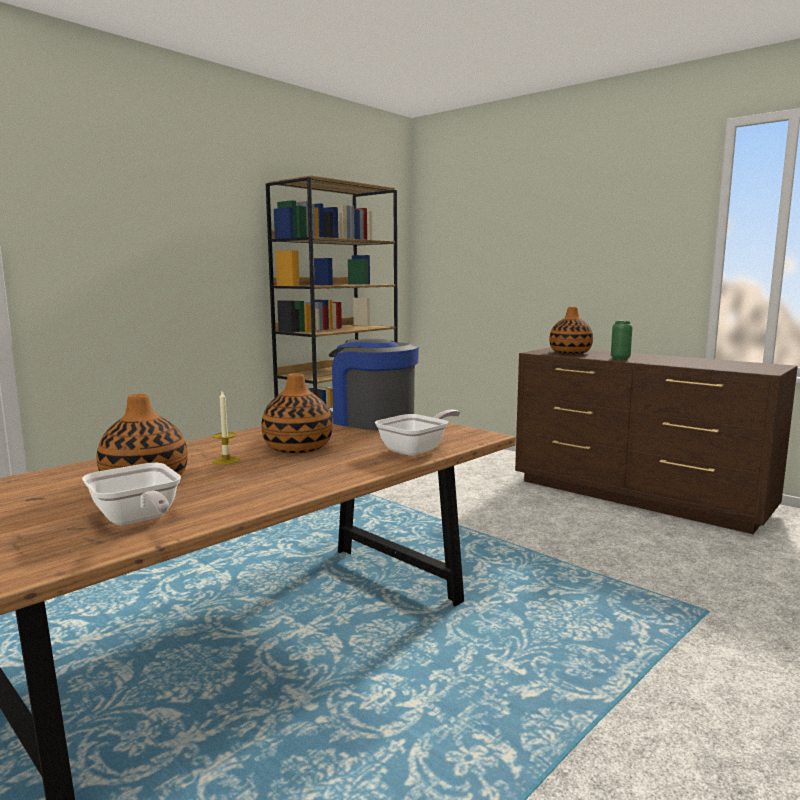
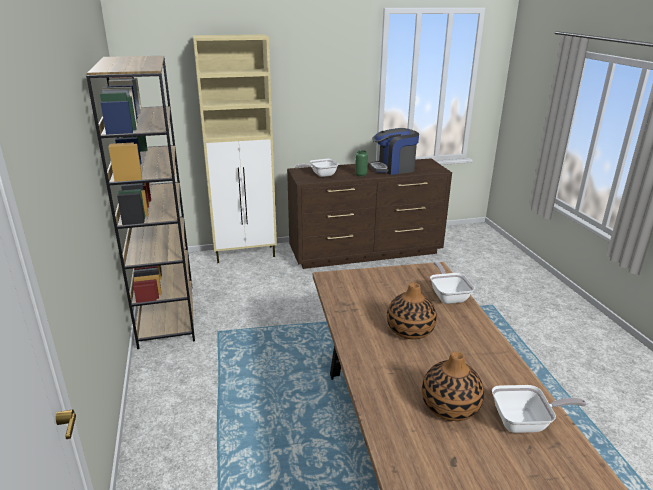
camera: 55 degrees left, 15 degrees up
(226, 460) = (417, 363): candle -> none
(371, 420) = (362, 285): coffee machine -> coffee machine (393, 168)
(495, 454) = (246, 254): none -> beige cabinet
(570, 353) = (320, 175): vase -> frying pan

